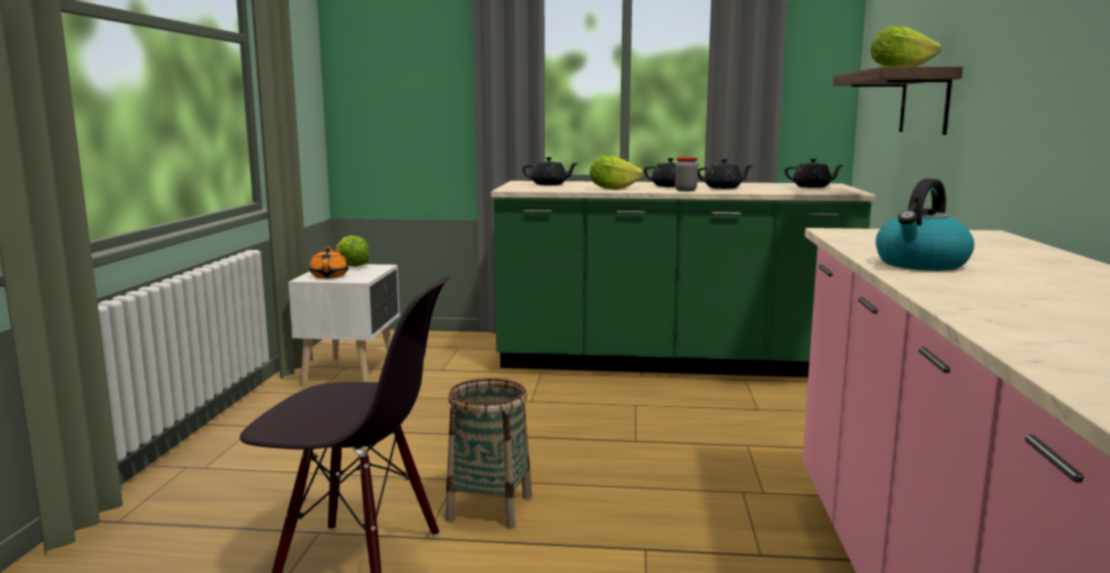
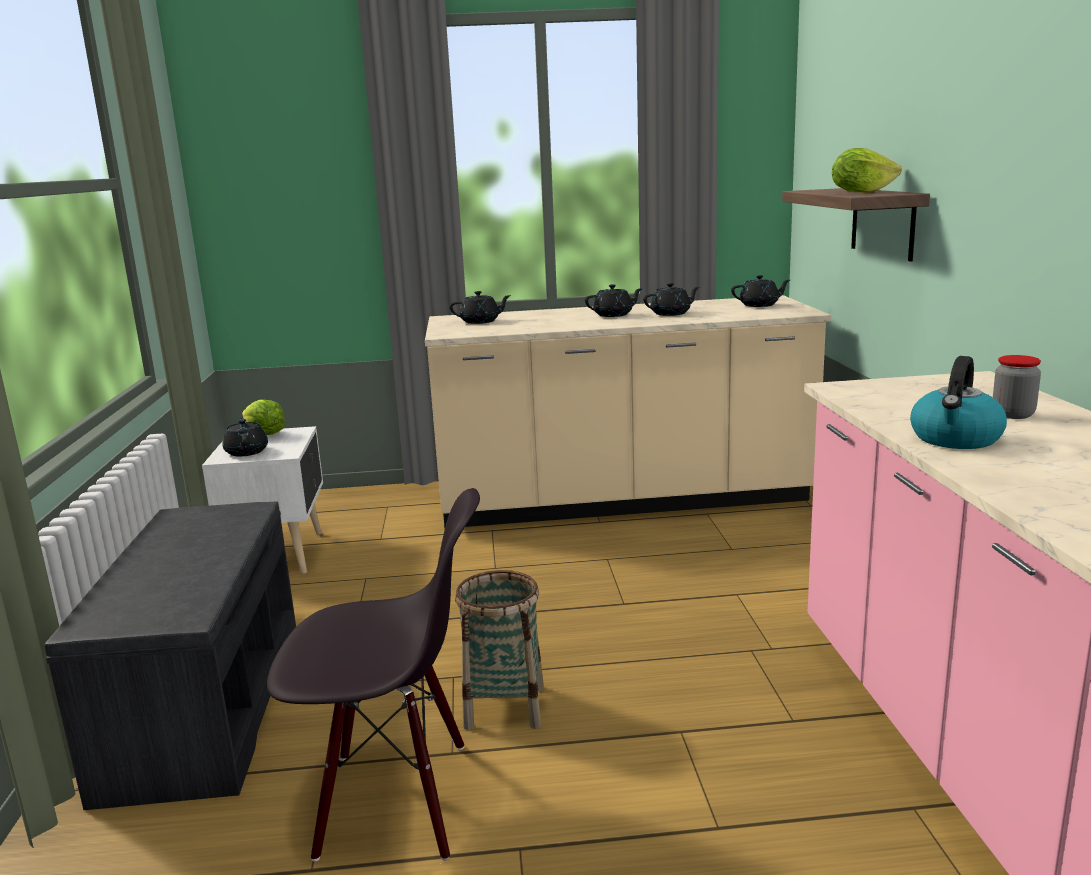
camera: 10 degrees left, 5 degrees up
(236, 473) = (204, 705): none -> grey bench
(329, 276) = (247, 451): orange teapot -> black teapot
(612, 189) = (556, 325): lettuce -> none
(670, 362) = (623, 501): green counter -> beige counter
(685, 190) = (635, 321): jar -> jar (1013, 415)

